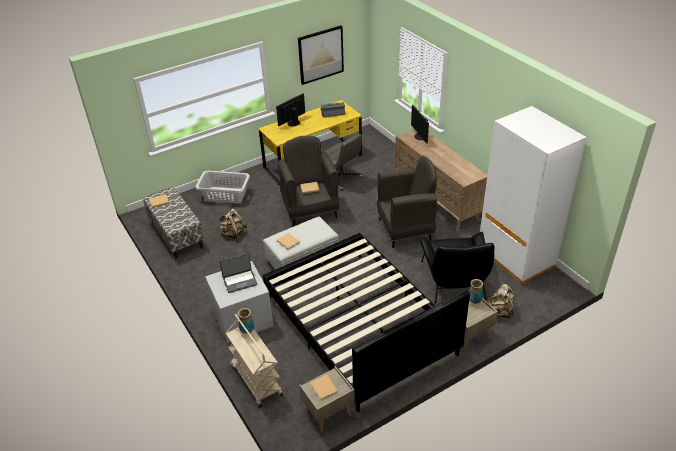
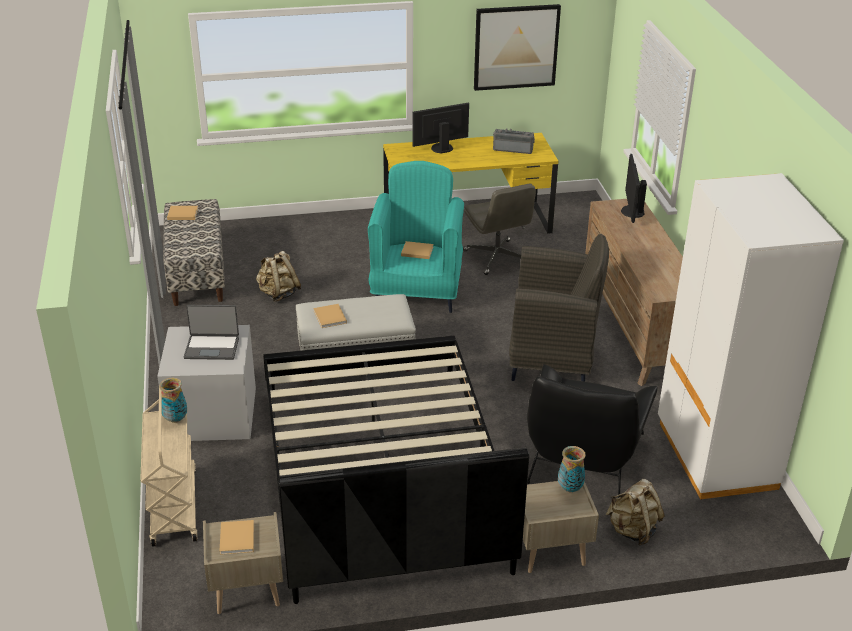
camera: 20 degrees right, 5 degrees down
(225, 195) = (302, 237): grey laundry basket -> none
(310, 210) = (417, 290): grey armchair -> turquoise armchair

